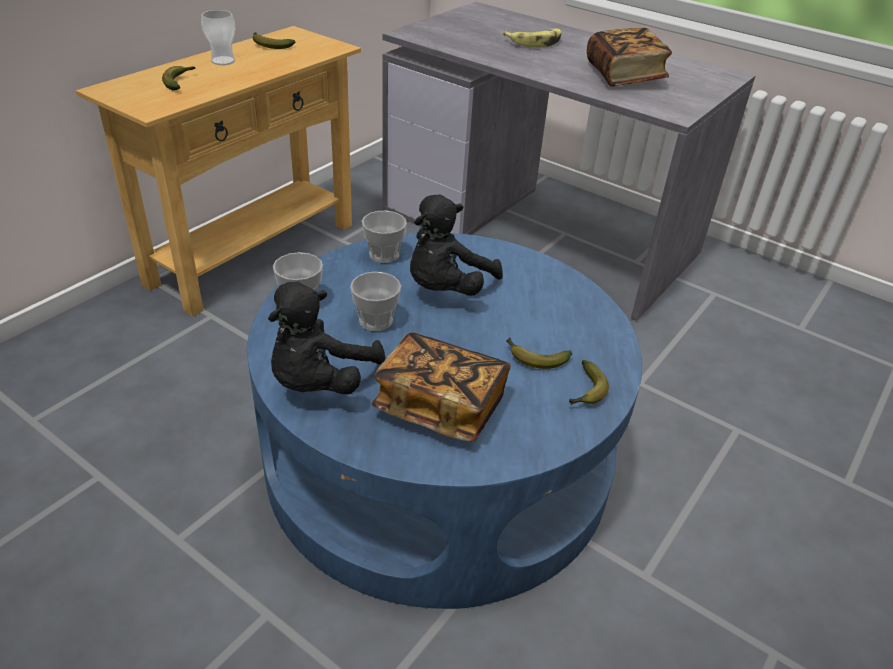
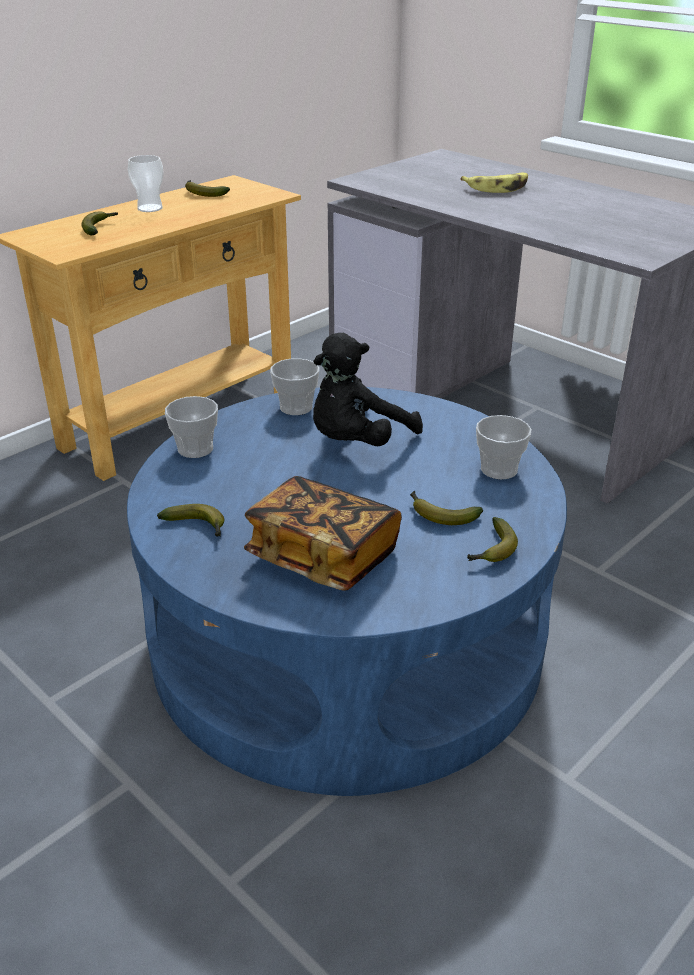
camera: 10 degrees right, 5 degrees down
(320, 382) = (198, 527): black plush toy -> banana
(376, 321) = (272, 471): cup -> cup (499, 469)
(624, 76) = (591, 220): book -> none

